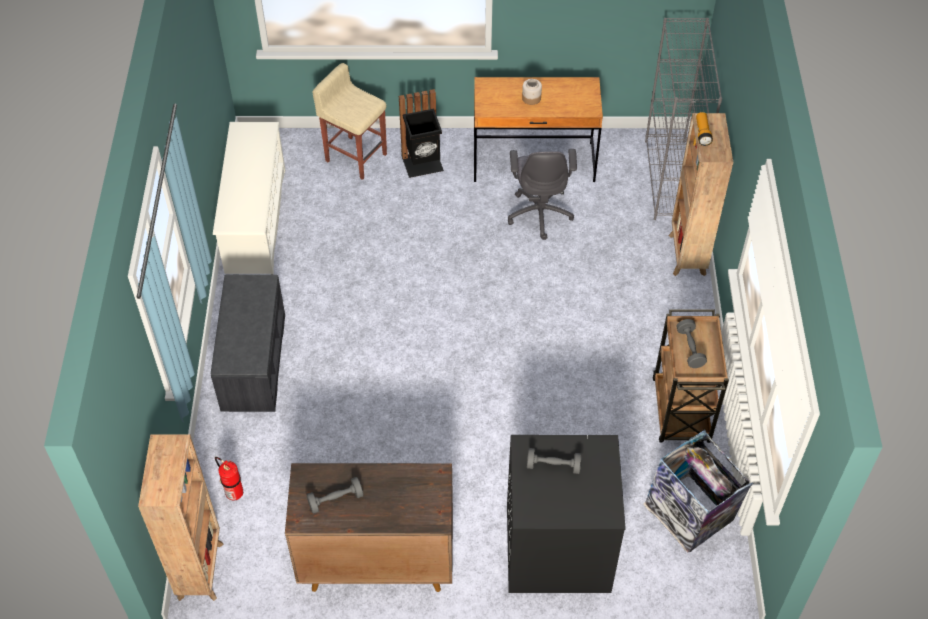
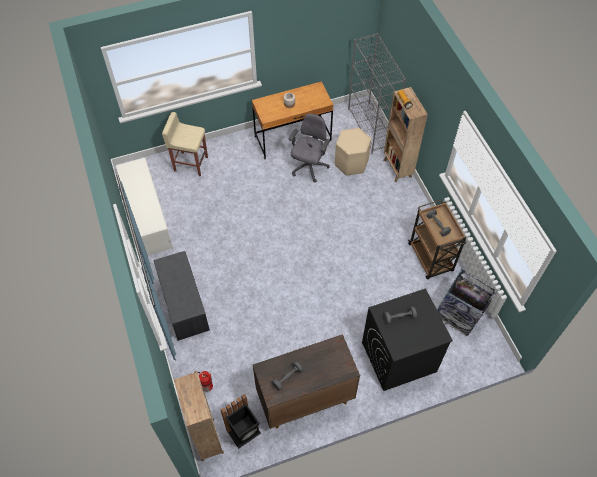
camera: 20 degrees left, 5 degrees up
(423, 164) = (231, 157): black trash can -> black trash can (244, 432)
(540, 213) = (308, 167): grey office chair -> grey office chair turned 135 degrees counterclockwise
(613, 225) = (351, 163): none -> beige stool

